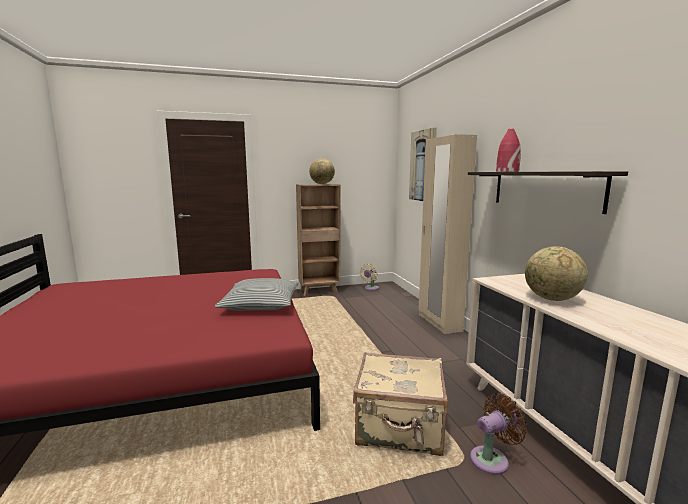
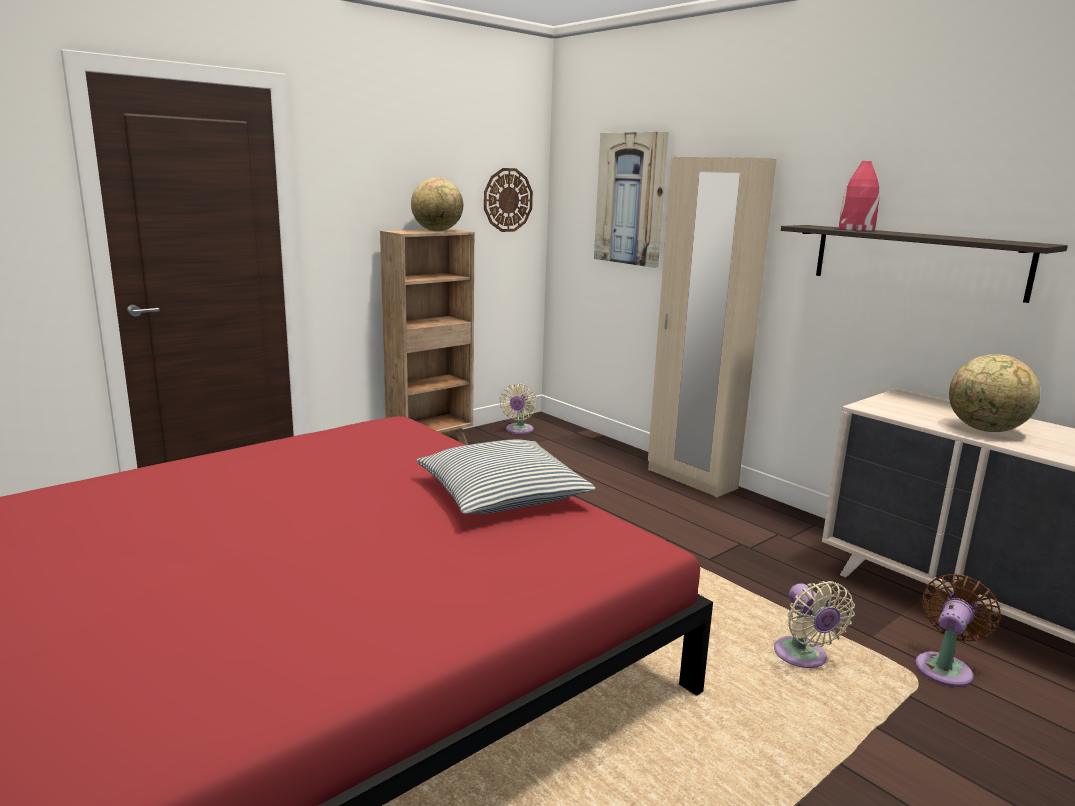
camera: 25 degrees left, 5 degrees up
(370, 170) = (507, 200): none -> wall clock
(400, 428) = (803, 658): beige suitcase -> beige fan

